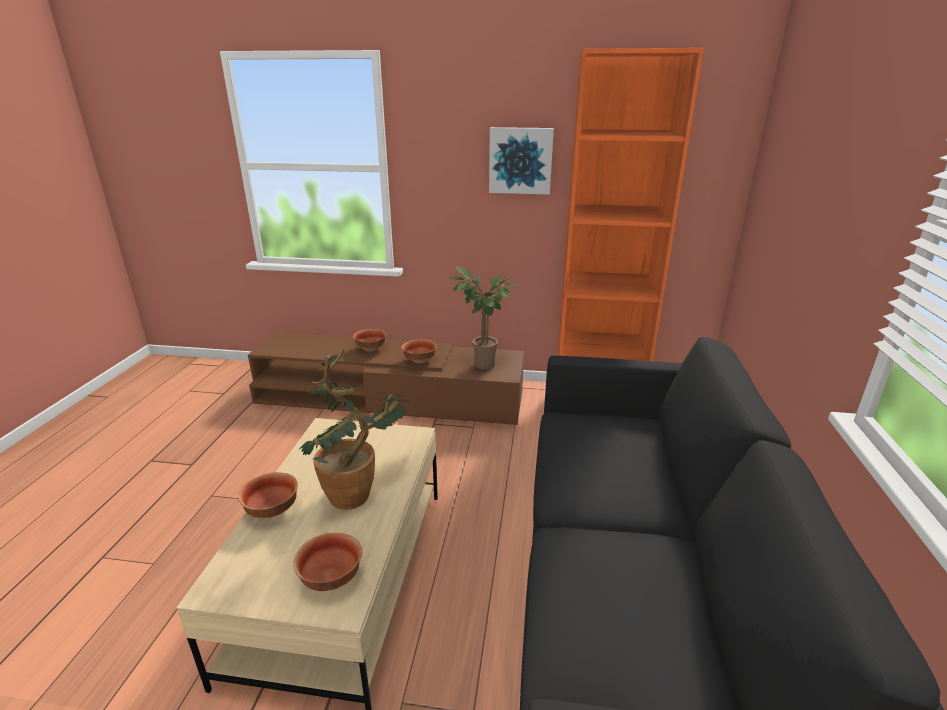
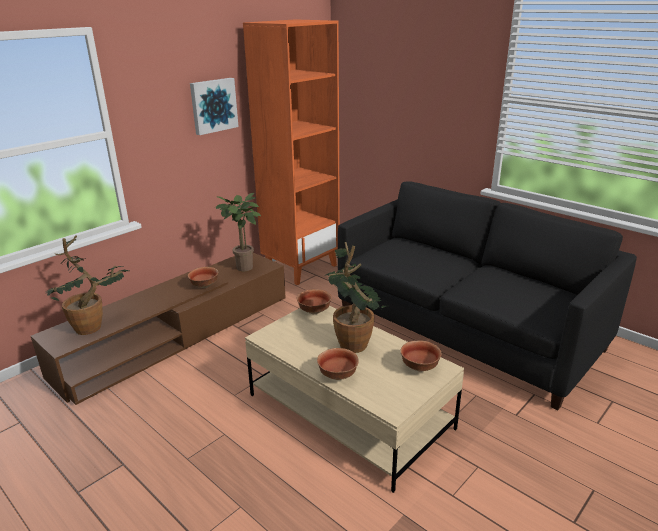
camera: 55 degrees left, 0 degrees up
(305, 347) = (95, 326): none -> potted plant
(370, 349) = (152, 299): bowl -> bowl (314, 311)

